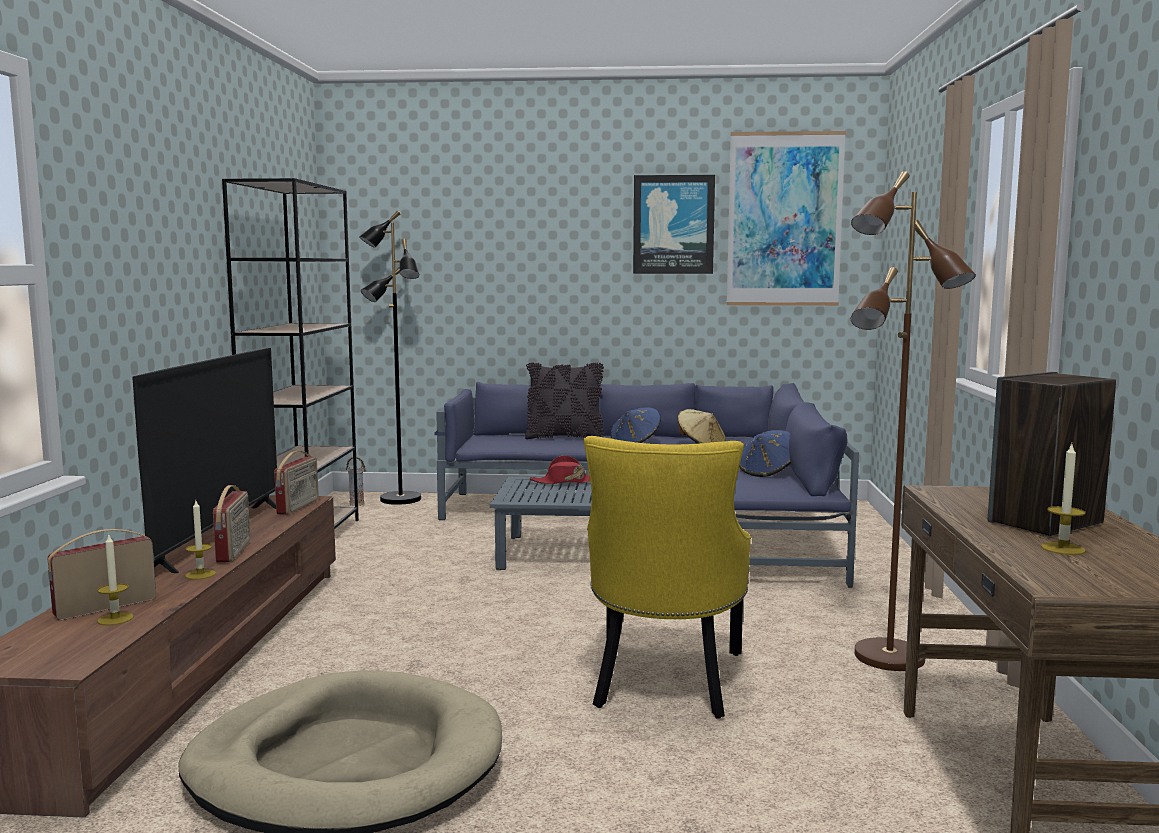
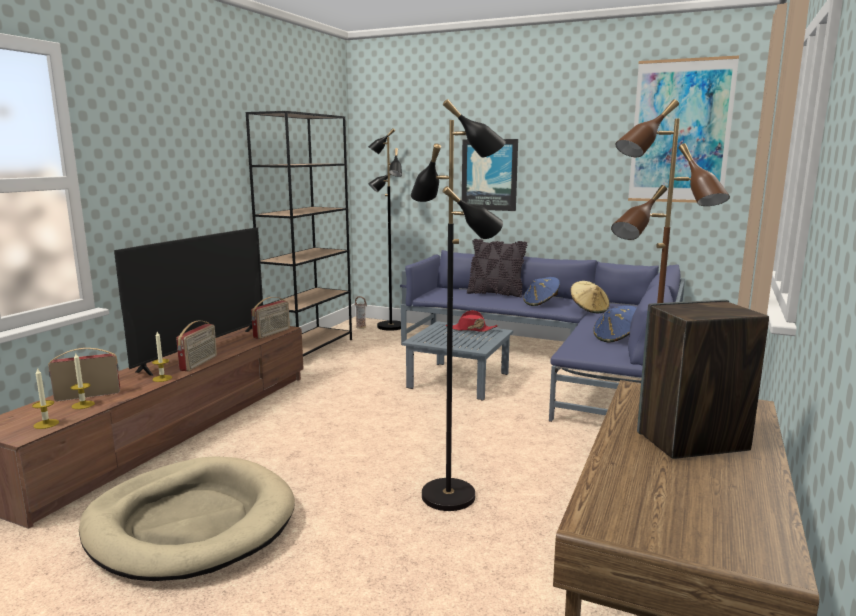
camera: 20 degrees right, 5 degrees up
(665, 677) = (449, 495): yellow armchair -> black floor lamp
(673, 224) = (589, 136): picture -> picture (489, 175)
(1063, 549) = (666, 476): candle -> candle (46, 424)

